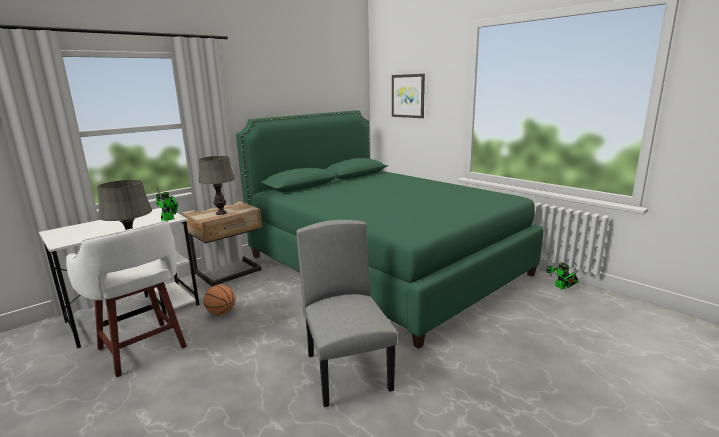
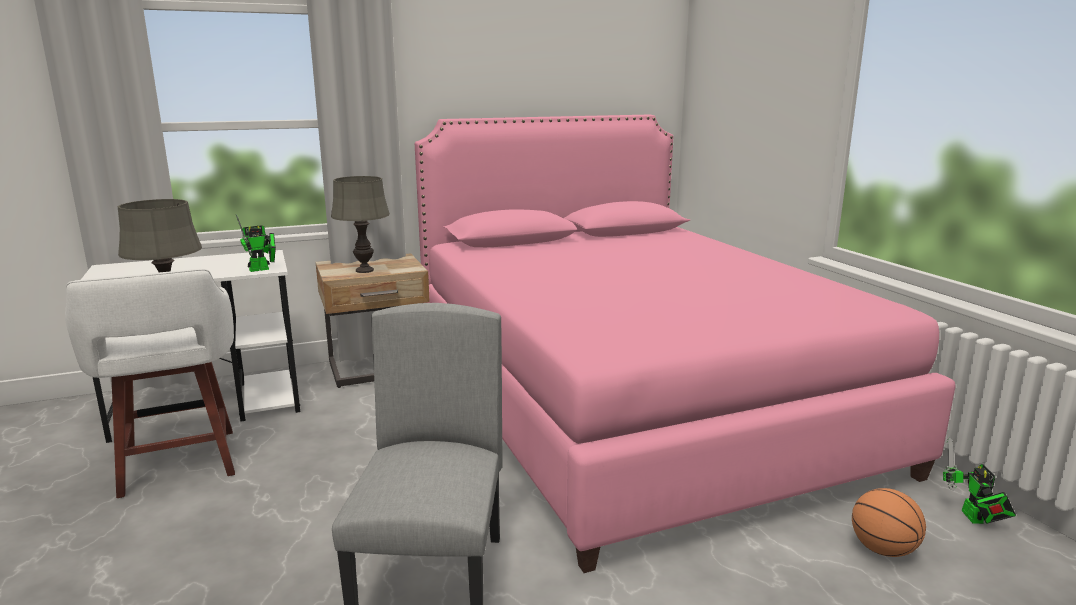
camera: 20 degrees right, 0 degrees up
(221, 313) = (319, 432): basketball -> basketball (883, 550)
(383, 265) = (630, 402): green bed -> pink bed
(408, 96) = (742, 91): picture -> none

